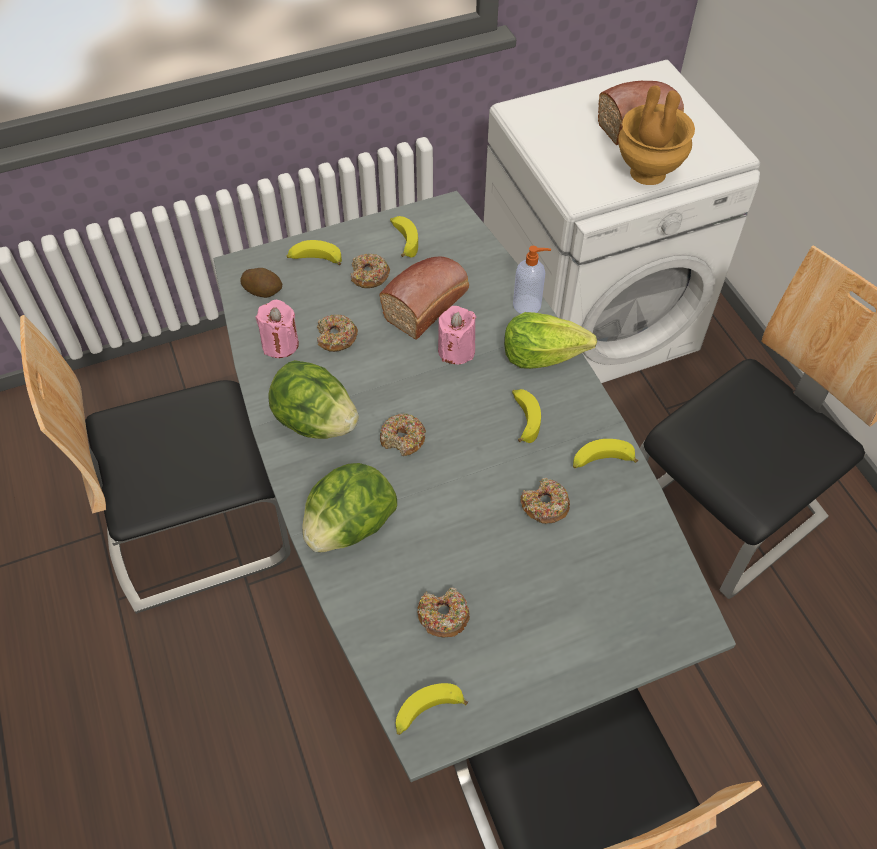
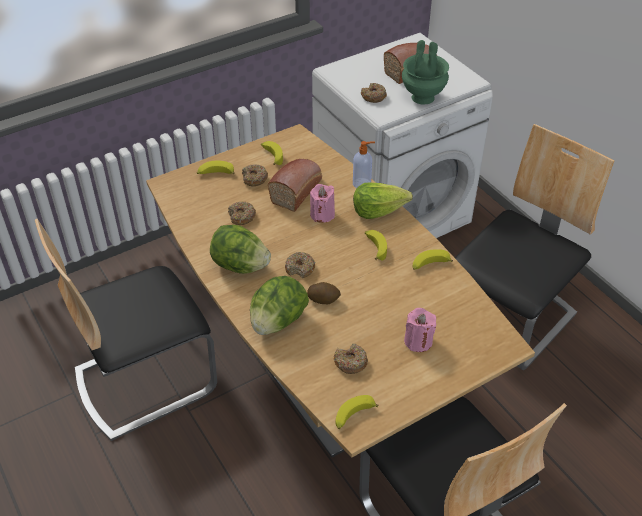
camera: 10 degrees left, 10 degrees down
(263, 290) = (185, 195): potato -> potato (323, 299)
(280, 344) = (205, 225): pink candle -> pink candle (418, 341)
(438, 558) = (321, 374): grey dining table -> brown dining table
(544, 506) = (400, 294): donut -> donut (373, 97)
(646, 173) = (422, 98): brown vase -> green vase

